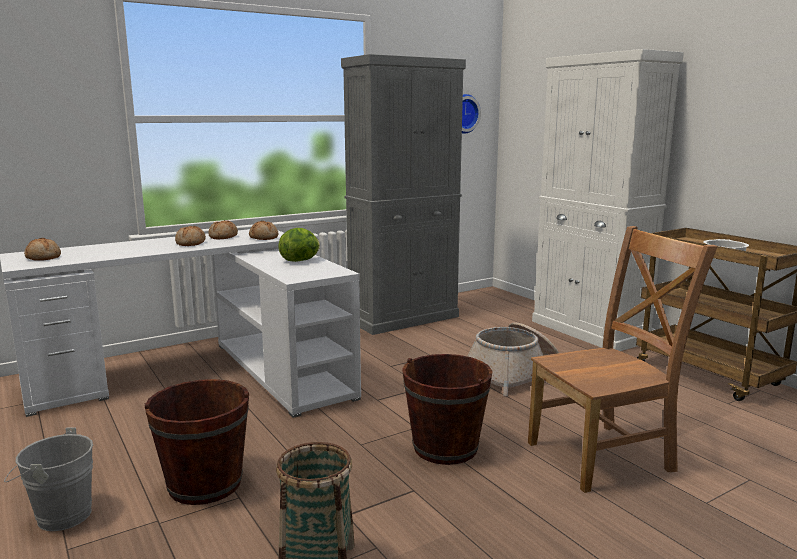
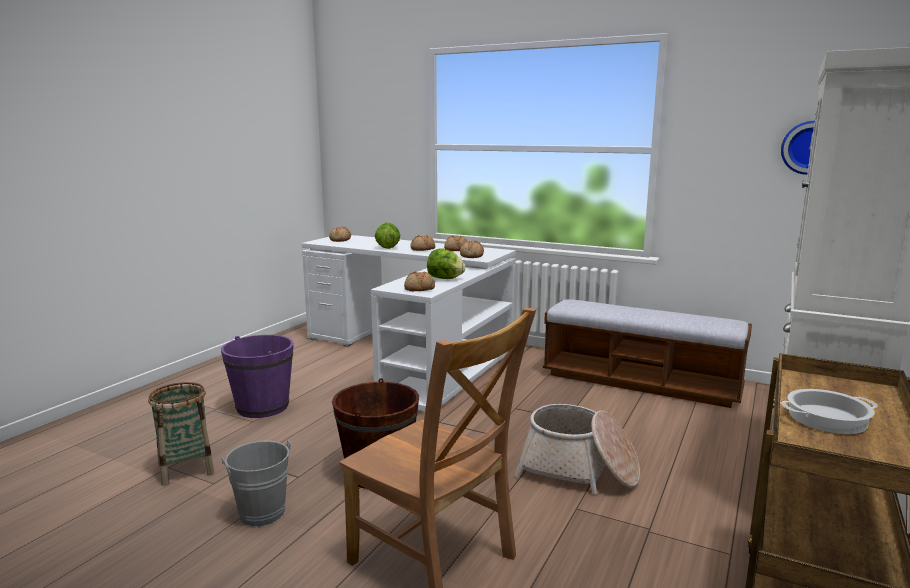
camera: 60 degrees right, 0 degrees up
(58, 516) = (209, 385): grey bucket -> grey bucket (261, 511)
(149, 250) = (387, 248): none -> lettuce
(205, 484) = (262, 407): brown bucket -> purple bucket
(322, 271) = (419, 289): none -> bread
(403, 318) = (640, 382): grey cabinet -> bench

